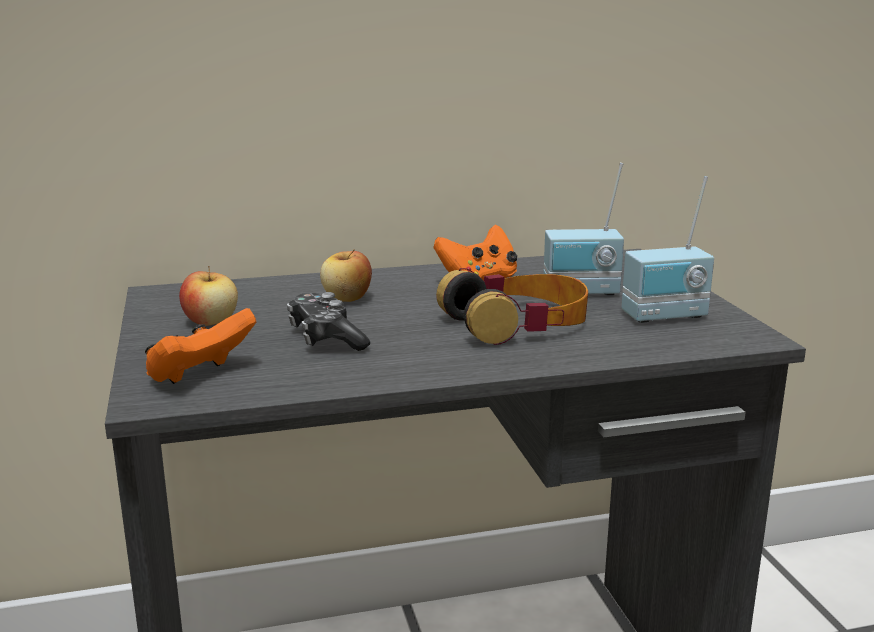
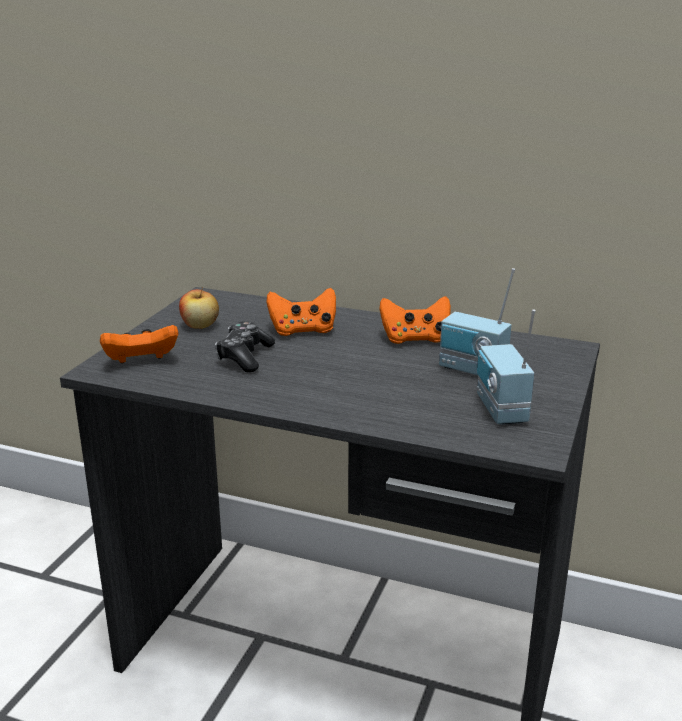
camera: 35 degrees right, 5 degrees up
(347, 299) = (303, 330): apple -> orange game controller
(517, 323) = (380, 382): headphones -> none
(665, 317) = (499, 410): radio -> radio turned 60 degrees clockwise

